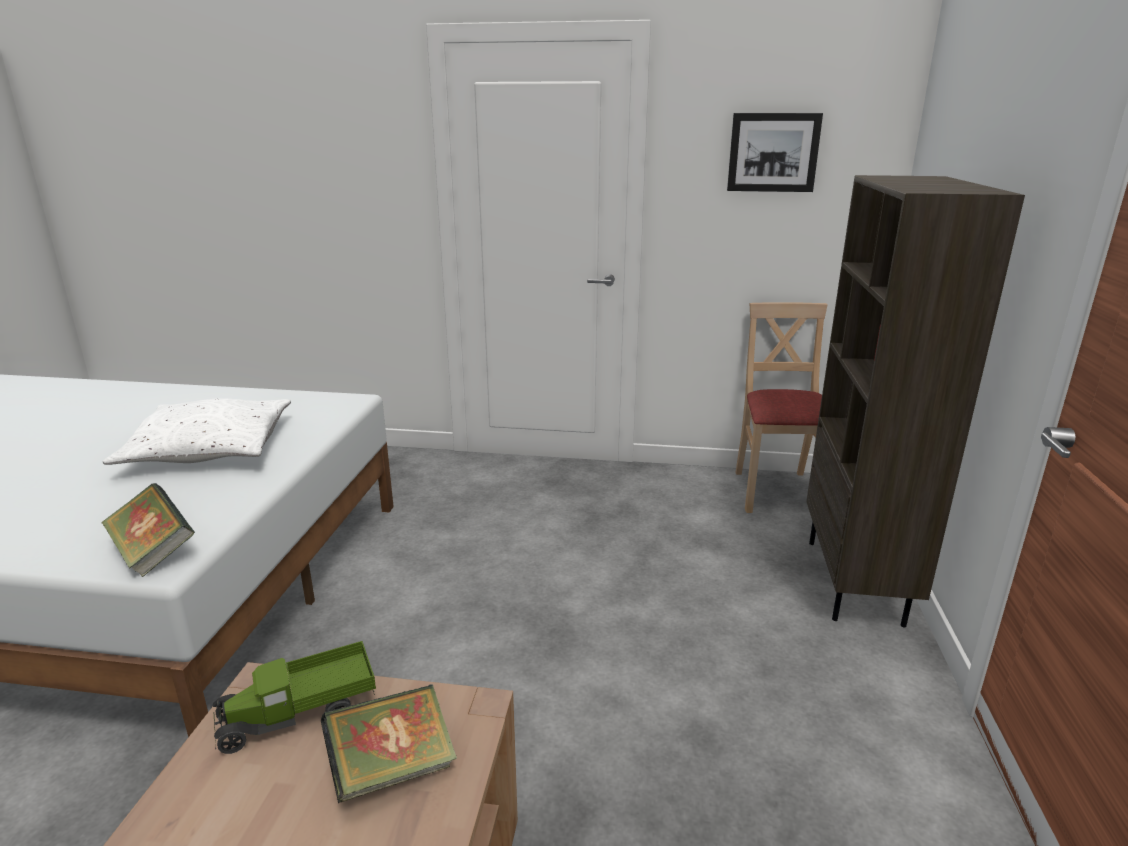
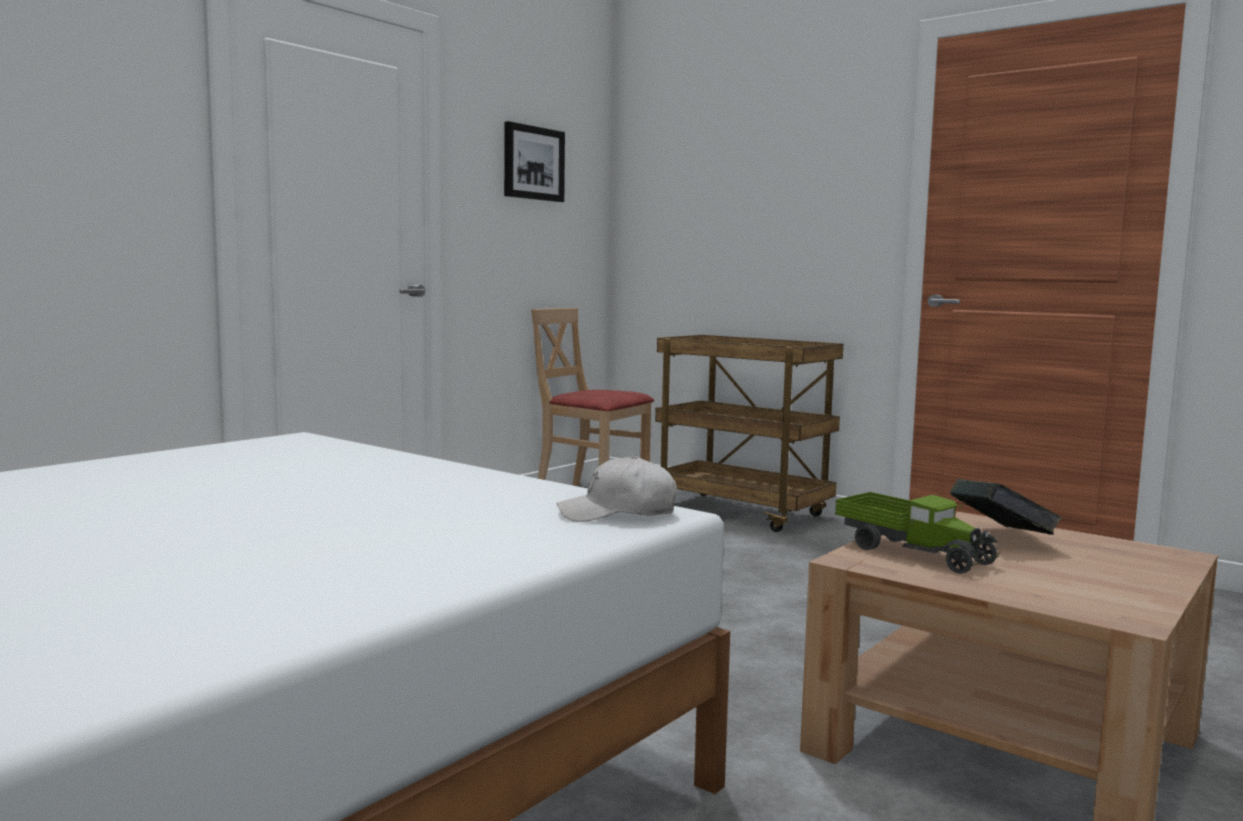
camera: 60 degrees left, 15 degrees down
(153, 552) = (618, 513): book -> white cap
(209, 448) = (313, 484): white pillow -> none
(300, 714) = (912, 552): toy truck -> toy truck turned 45 degrees counterclockwise
(856, 582) = (743, 513): brown bookcase -> brown cart

